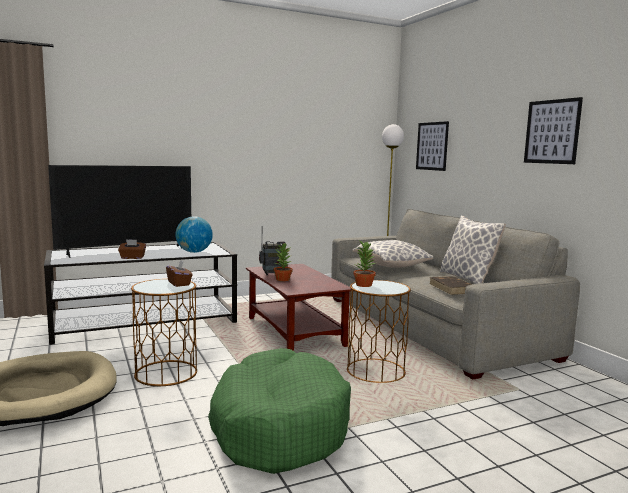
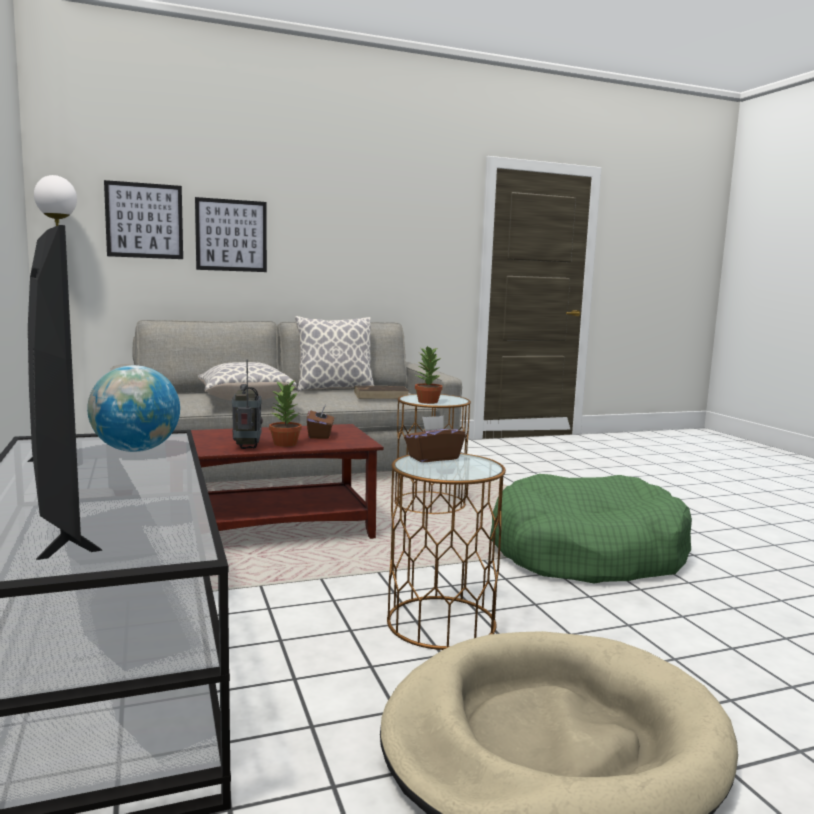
camera: 85 degrees left, 0 degrees up
(132, 257) = (167, 489): brown tissue box -> brown tissue box (320, 435)
(552, 131) = (359, 217): picture -> picture (231, 235)

